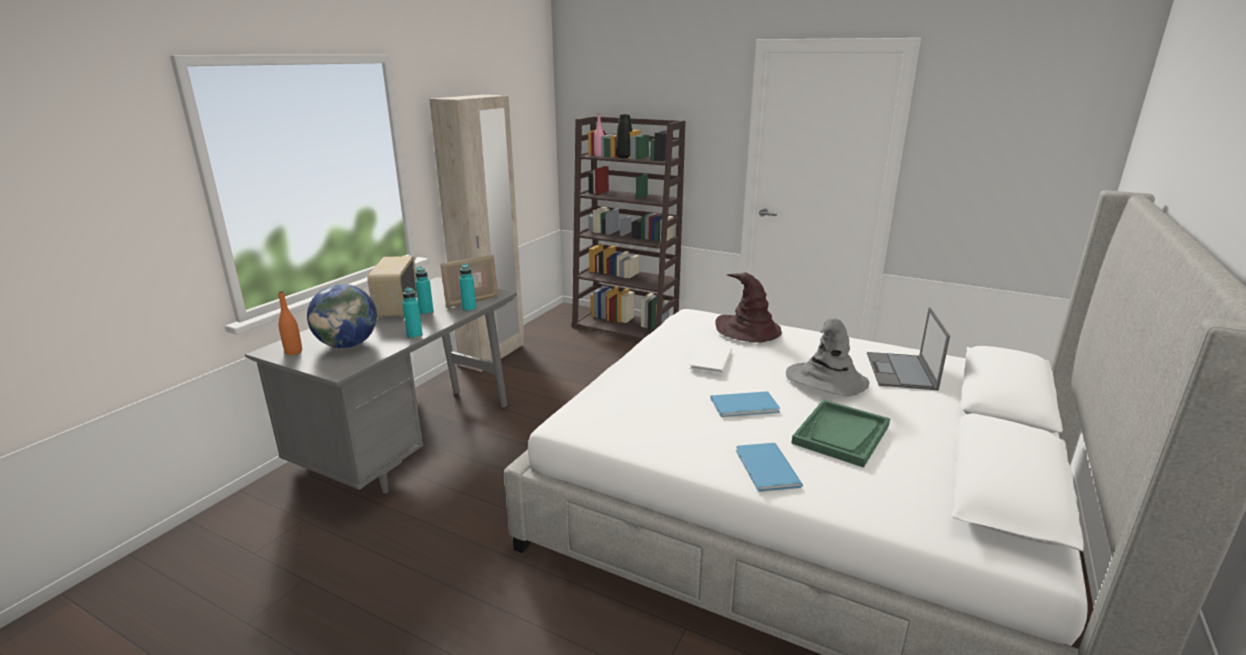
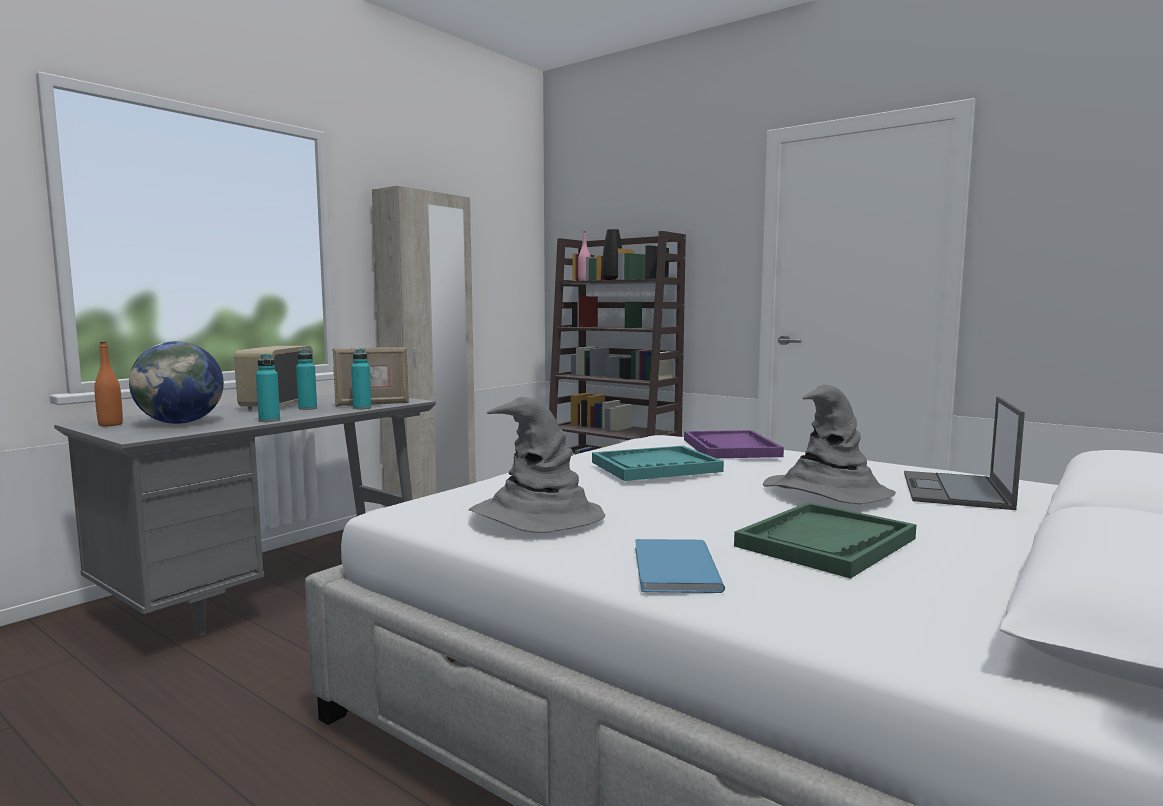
camera: 10 degrees right, 15 degrees down
(658, 424) = (534, 517): none -> grey hat
(709, 360) = (655, 467): white book -> turquoise tray
(746, 406) = (684, 508): blue book -> none
(748, 330) = (731, 448): brown hat -> purple tray

